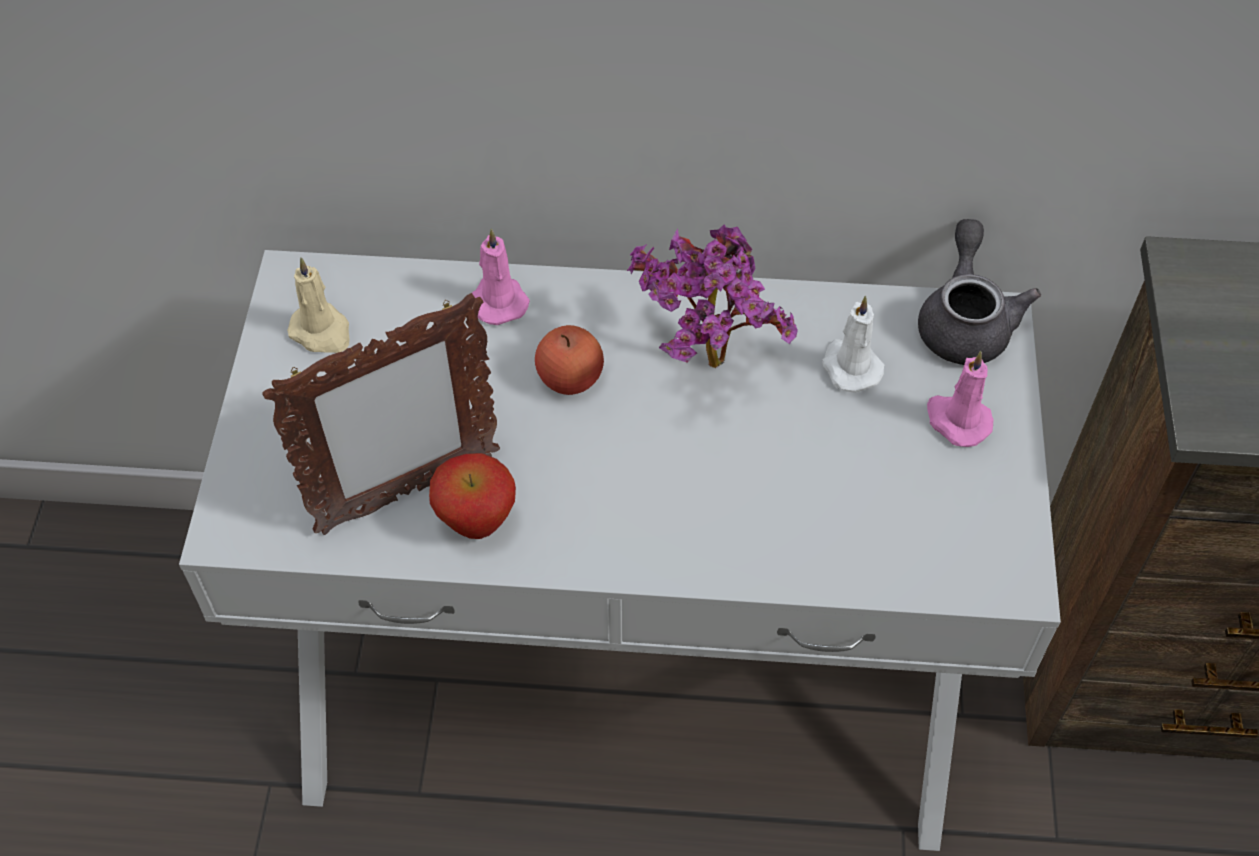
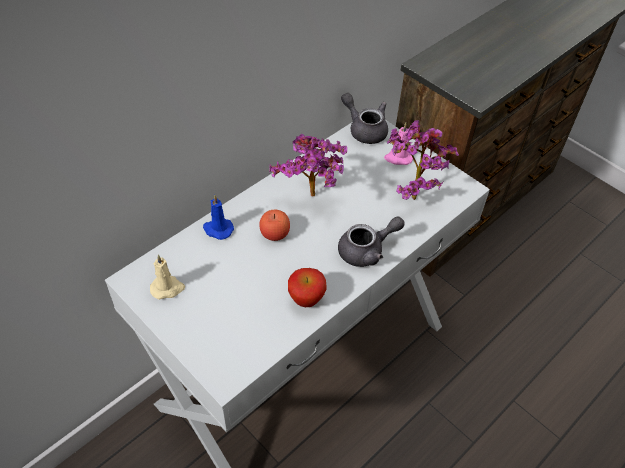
camera: 50 degrees left, 5 degrees down
(406, 493) = (270, 312): picture frame -> none
(498, 300) = (217, 229): pink candle -> blue candle
(676, 531) = (367, 251): none -> grey teapot
(849, 366) = (351, 165): white candle -> none
(891, 501) = (411, 193): none -> potted plant

